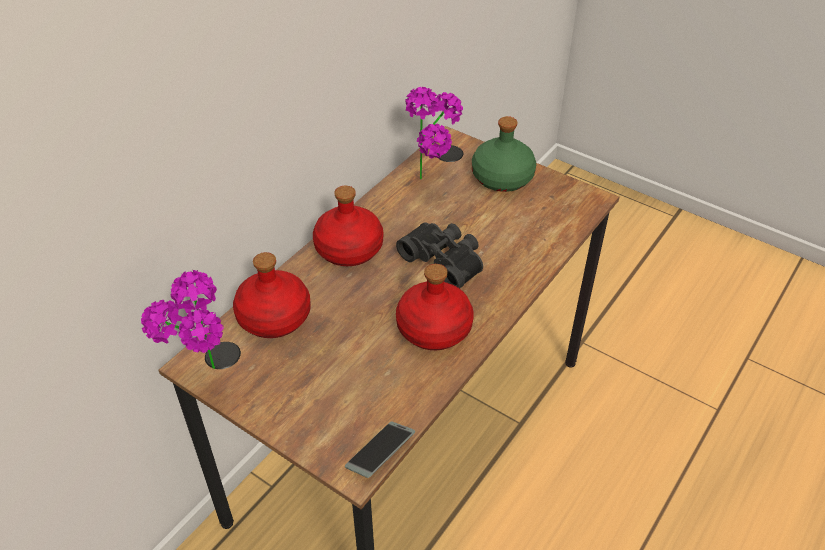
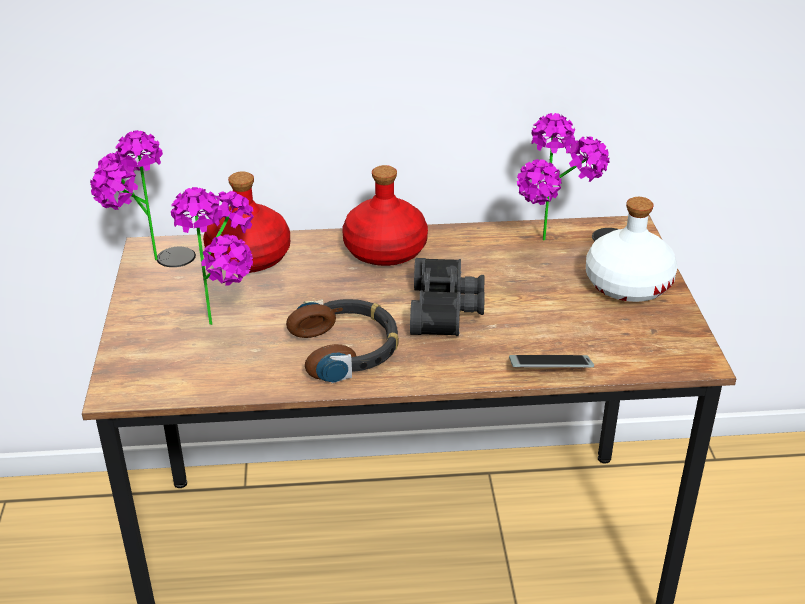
camera: 50 degrees right, 10 degrees down
(341, 368) = (230, 321): none -> potted plant
(380, 453) = (152, 394): phone -> phone (550, 368)
(435, 328) = (346, 349): red bottle -> headphones
(501, 177) = (627, 284): green bottle -> white bottle

